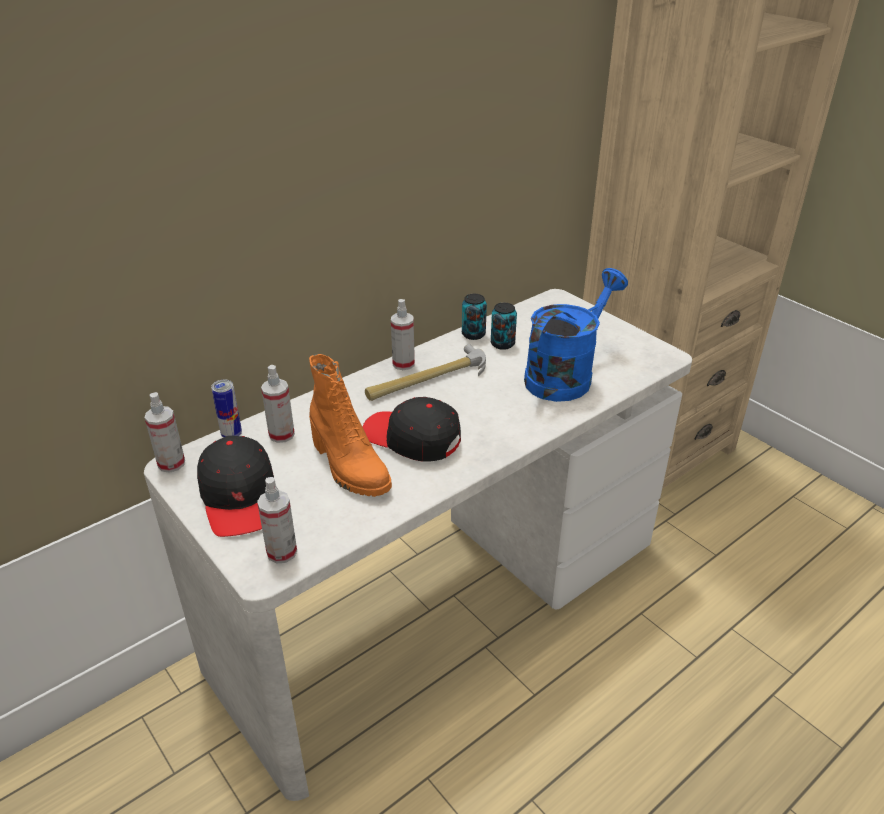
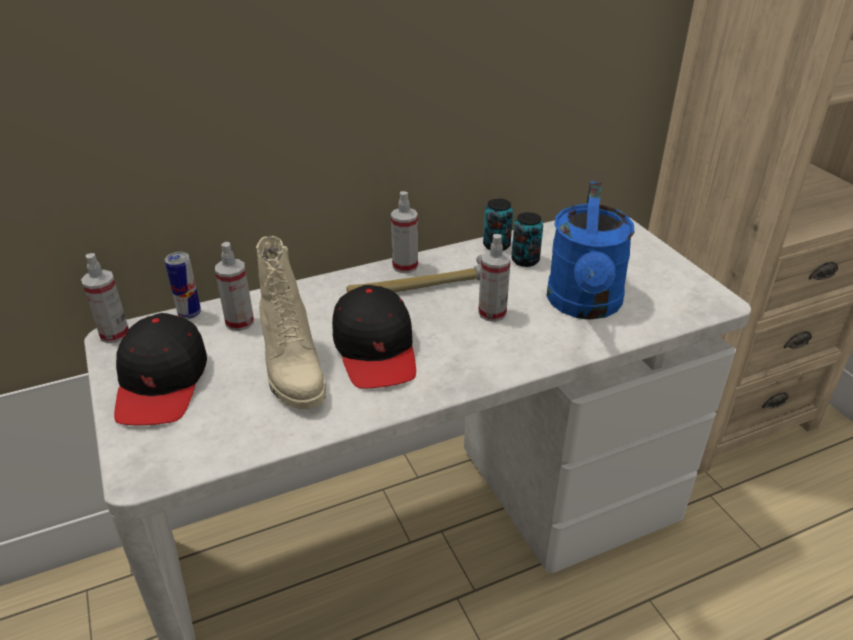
camera: 15 degrees right, 0 degrees up
(282, 552) = (172, 454): spray bottle -> spray bottle (492, 313)
(348, 467) = (291, 371): orange boot -> beige boot
(412, 438) = (376, 350): black cap -> black cap turned 150 degrees counterclockwise
(565, 375) = (584, 306): blue watering can -> blue watering can turned 135 degrees clockwise

